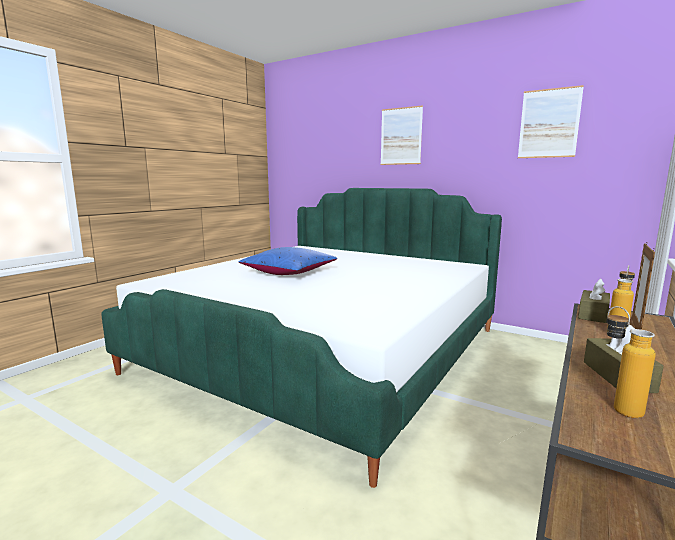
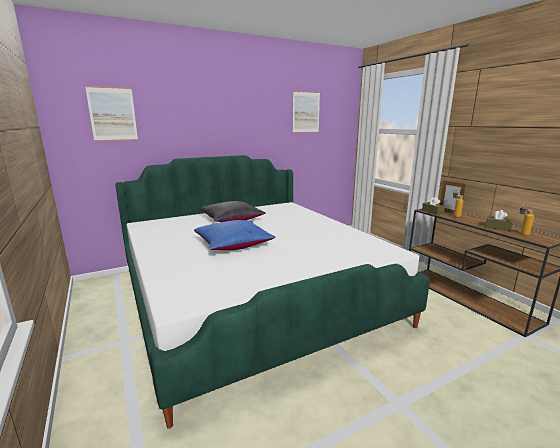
camera: 60 degrees left, 5 degrees up
(361, 260) = (232, 219): none -> black pillow
(401, 136) = (214, 113): picture -> picture (112, 114)

